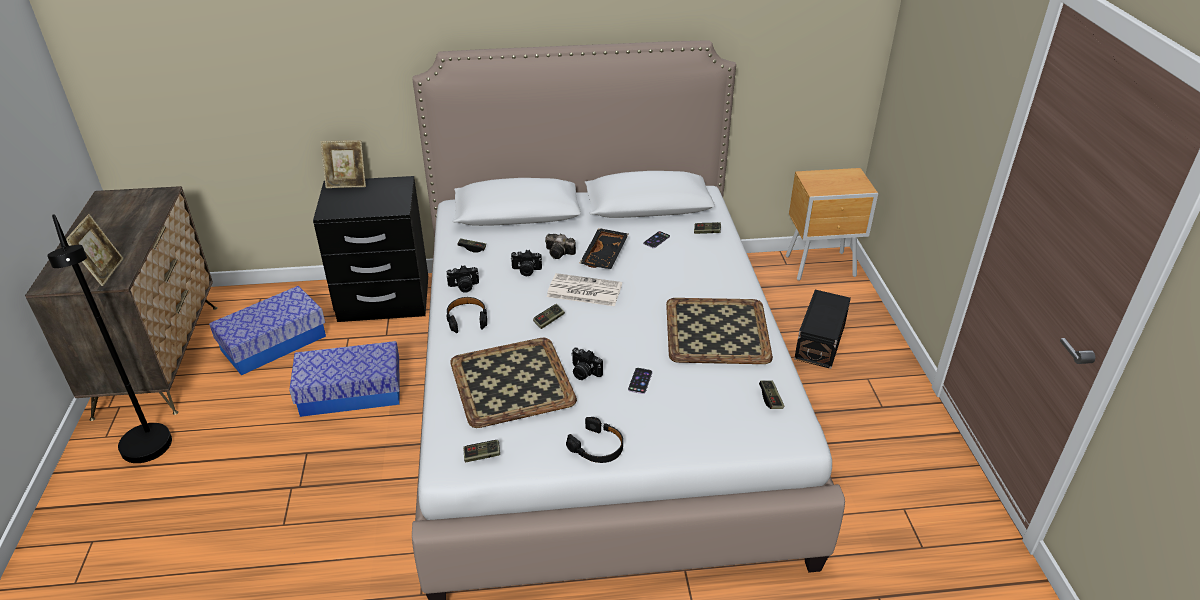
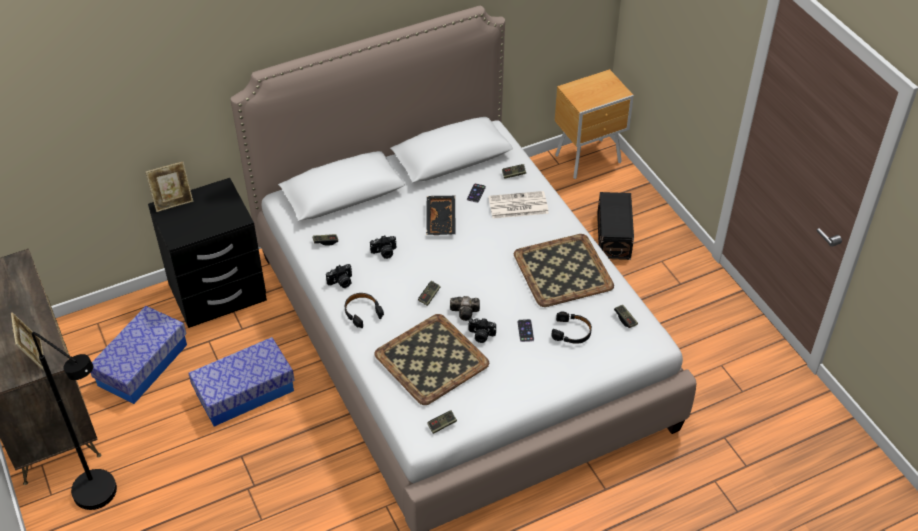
camera: 20 degrees left, 10 degrees up
(560, 253) = (403, 227): camera -> camera (466, 312)
(583, 291) = (442, 260): newspaper -> newspaper (517, 206)
(597, 447) = (521, 394): black headphones -> black headphones (572, 332)

